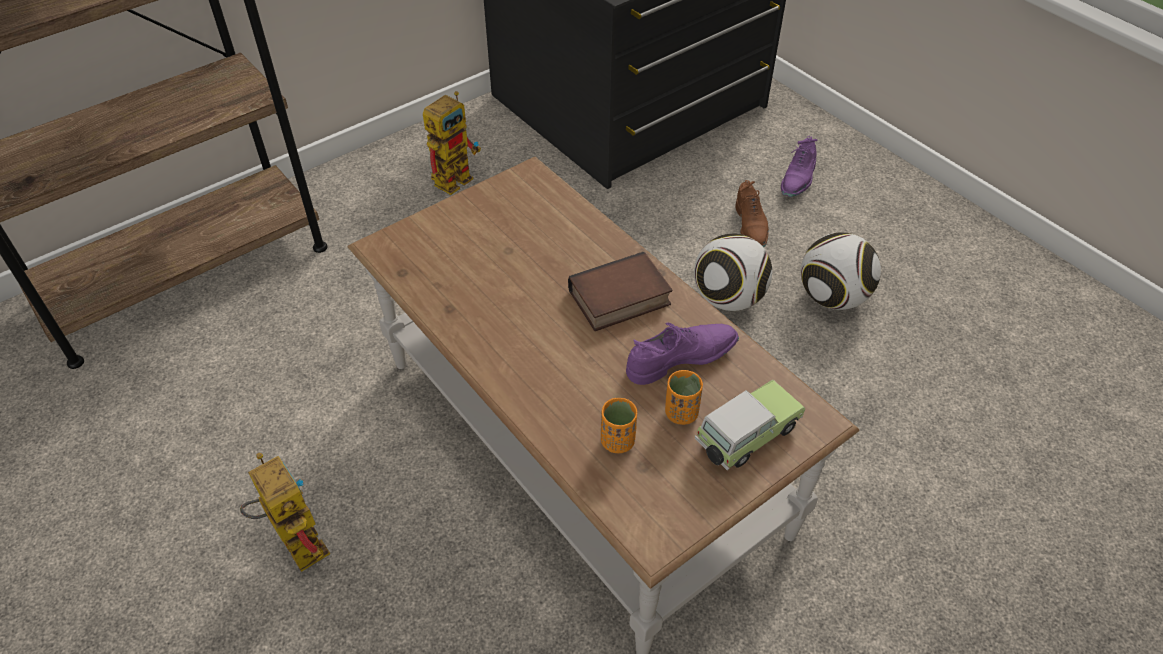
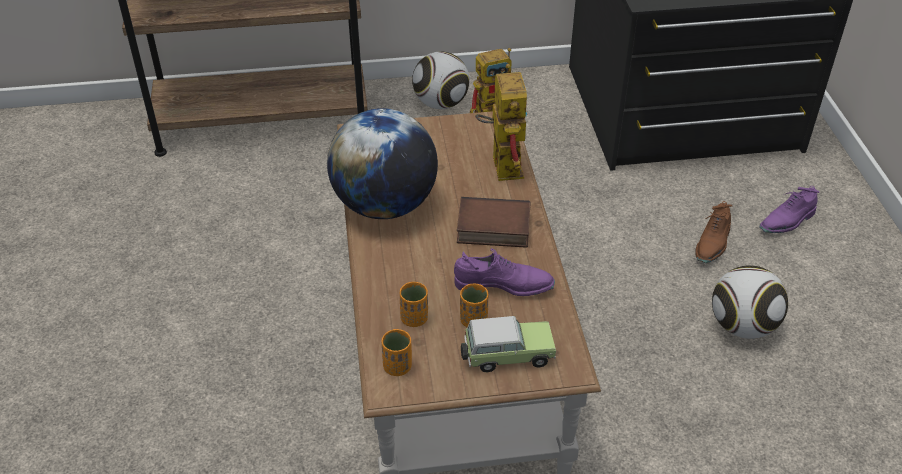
camera: 30 degrees right, 5 degrees down
(294, 540) = (216, 321): toy robot -> toy robot (502, 162)
(481, 320) = (385, 205): none -> globe
(644, 508) = (397, 367): none -> orange cup
(728, 299) = (648, 291): football -> football (440, 104)

